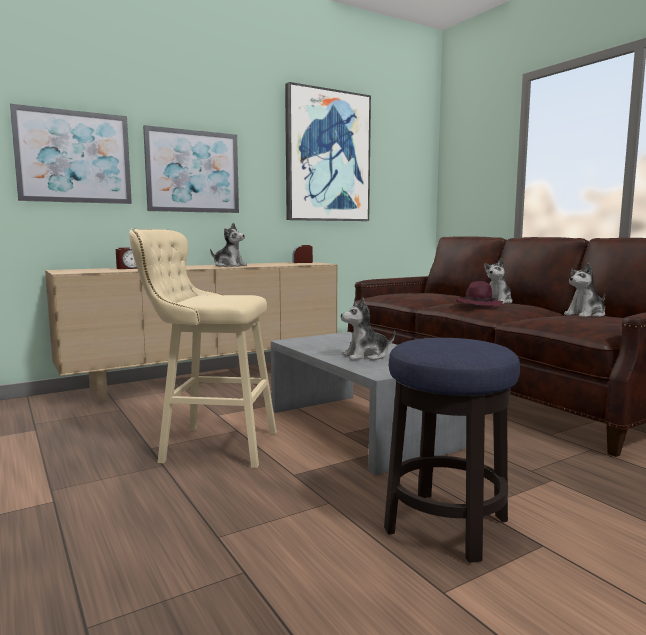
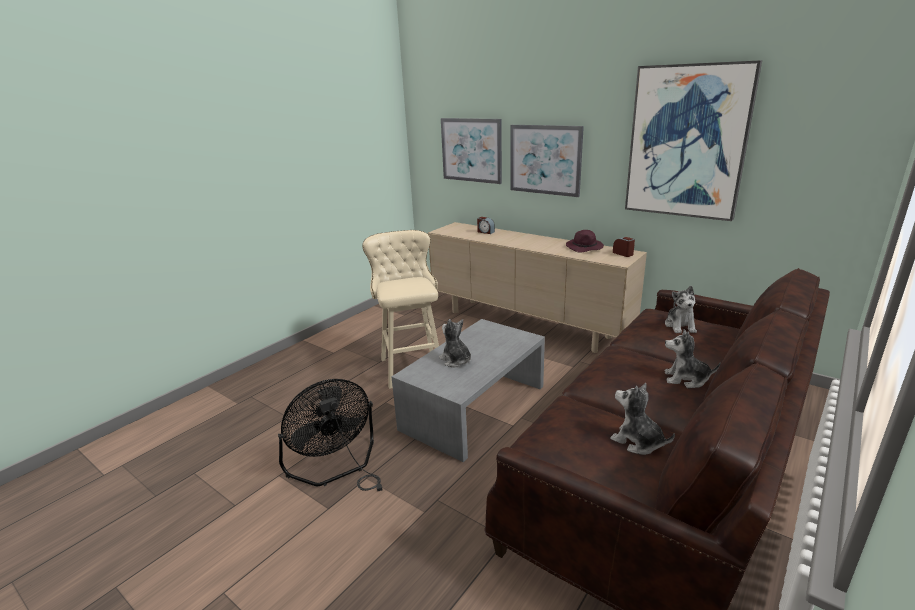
camera: 70 degrees right, 15 degrees up
(229, 266) = (544, 245): plush toy -> plush toy (680, 326)
(446, 526) = (341, 468): stool -> black fan
(478, 304) = (623, 369): purple hat -> purple hat (585, 247)

